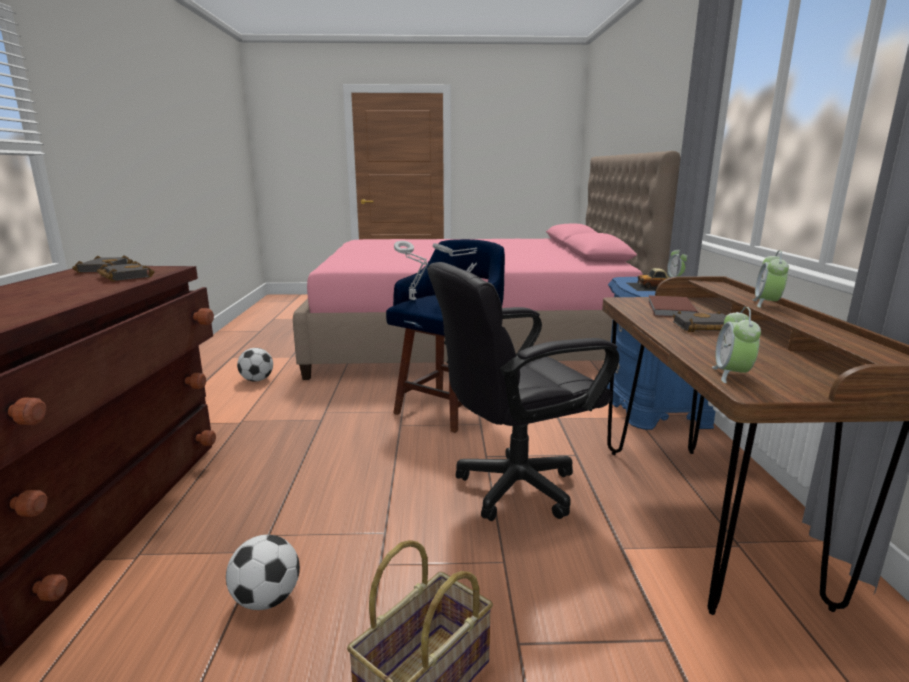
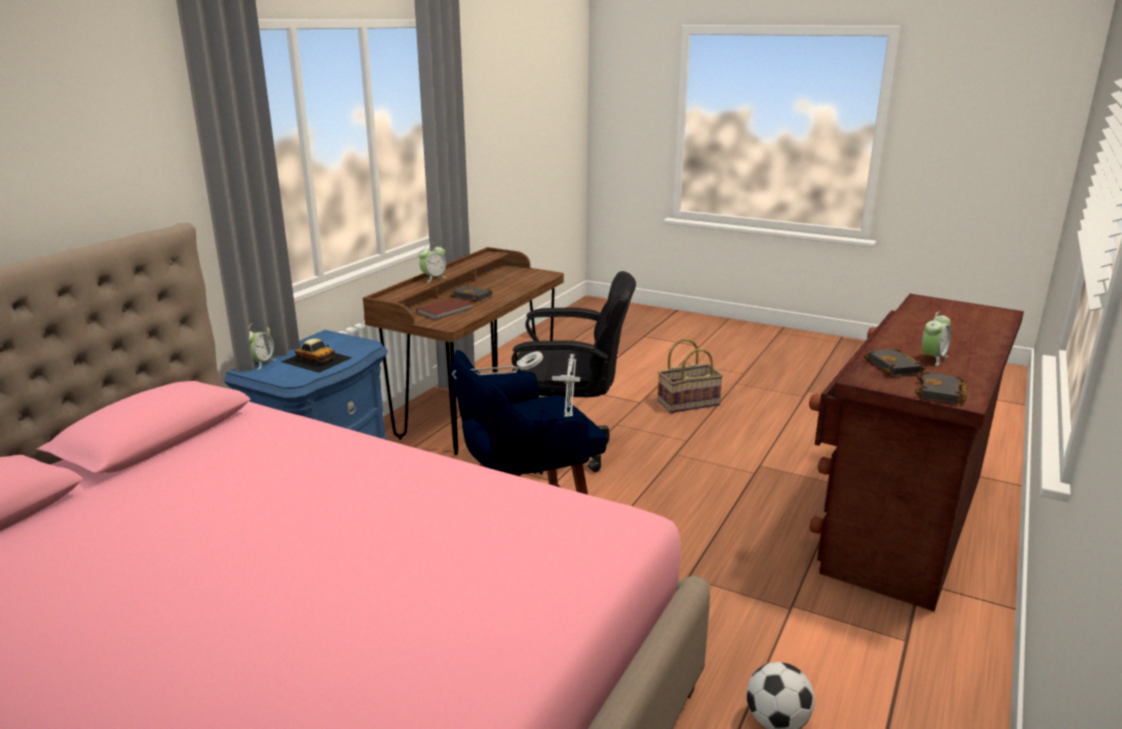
camera: 150 degrees left, 5 degrees up
(266, 600) = (755, 443): football -> none
(731, 375) = (538, 278): alarm clock -> alarm clock (932, 358)

